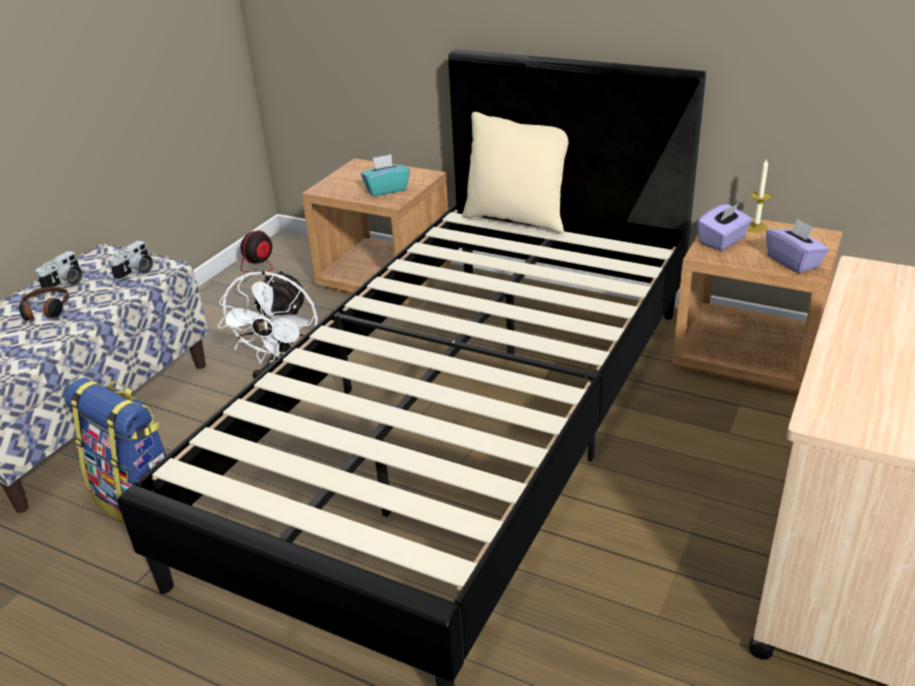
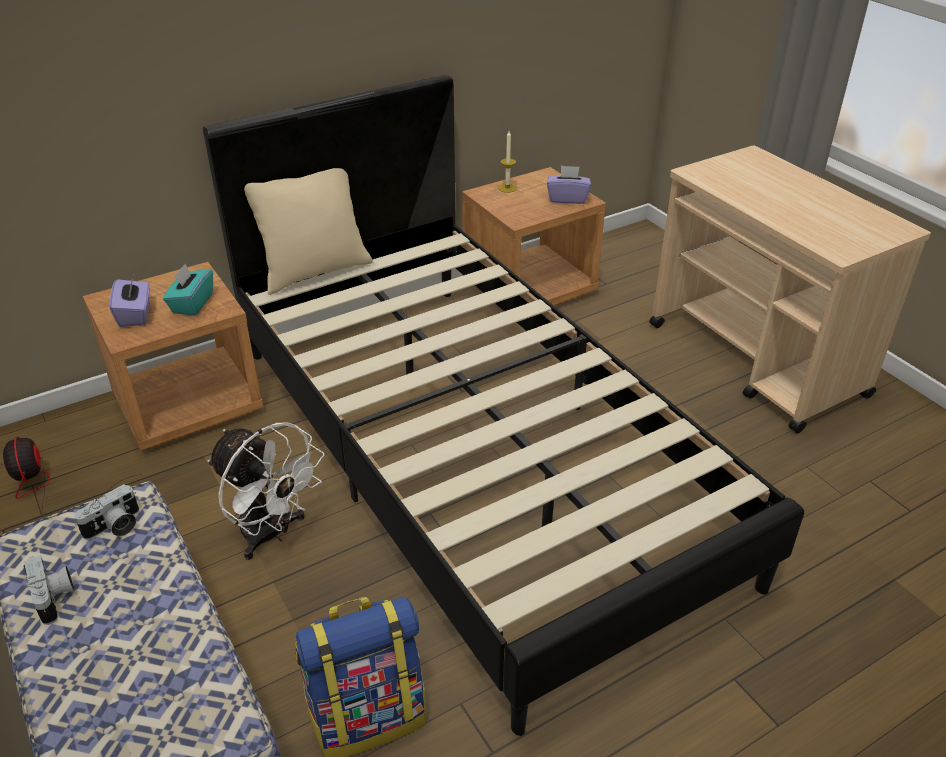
camera: 60 degrees left, 5 degrees up
(45, 310) = (109, 631): headphones -> none
(136, 271) = (114, 527): camera -> camera turned 75 degrees clockwise
(722, 241) = (509, 206): purple tissue box -> purple tissue box (135, 315)

